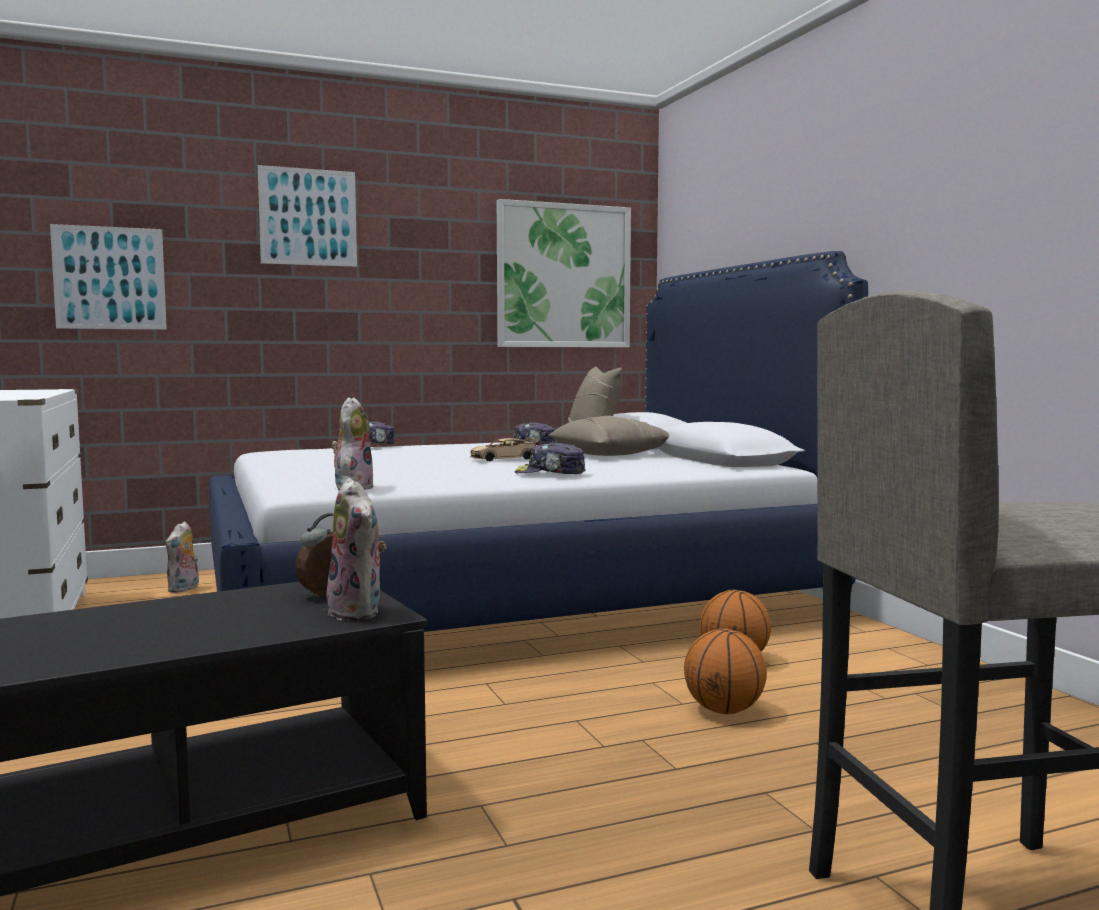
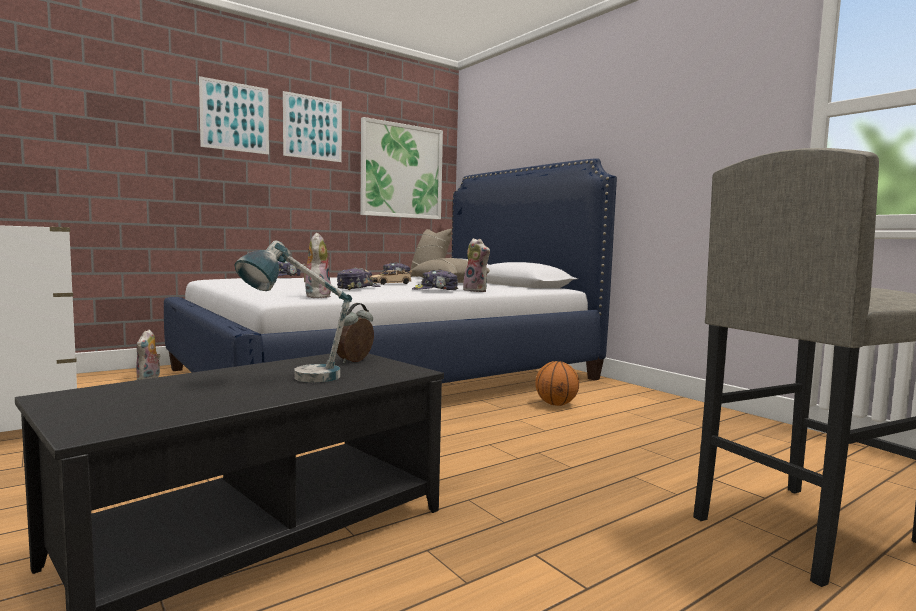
camera: 15 degrees left, 0 degrees up
(109, 278) = (83, 148): picture -> picture (313, 128)
(219, 621) = (296, 378): none -> table lamp
(359, 612) = (392, 370): plush toy -> plush toy (476, 291)
(439, 470) = (358, 288): none -> cap
(724, 710) = (573, 432): basketball -> none

